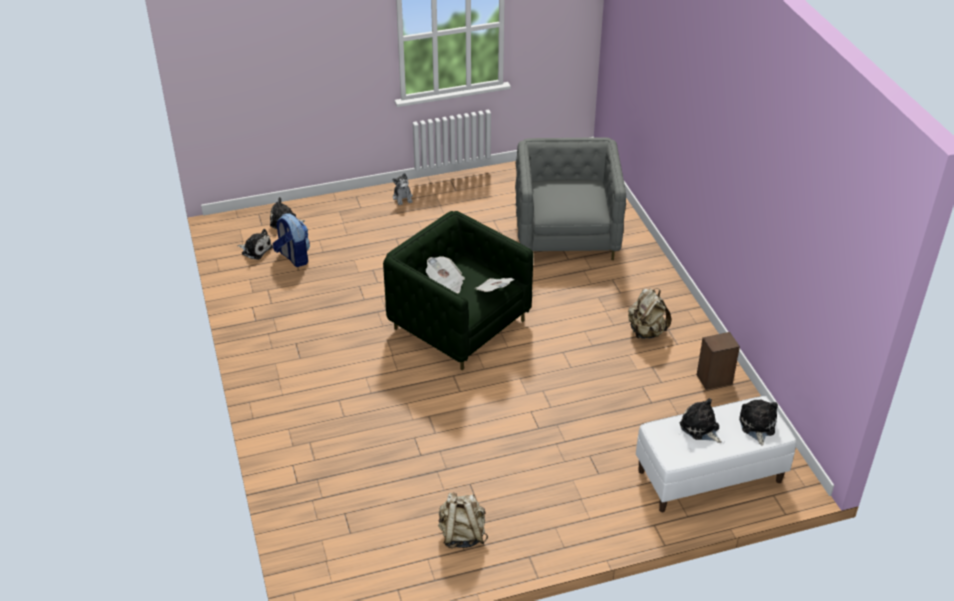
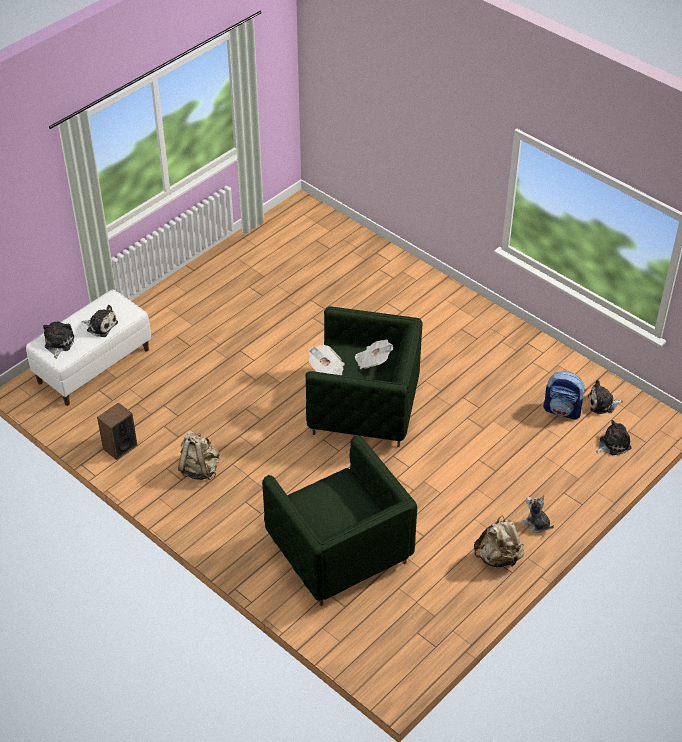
camera: 150 degrees right, 5 degrees up
(462, 535) = (245, 265): beige backpack -> beige backpack (498, 557)
(566, 234) = (339, 550): grey armchair -> green armchair
(757, 426) = (58, 343): plush toy -> plush toy turned 150 degrees counterclockwise

